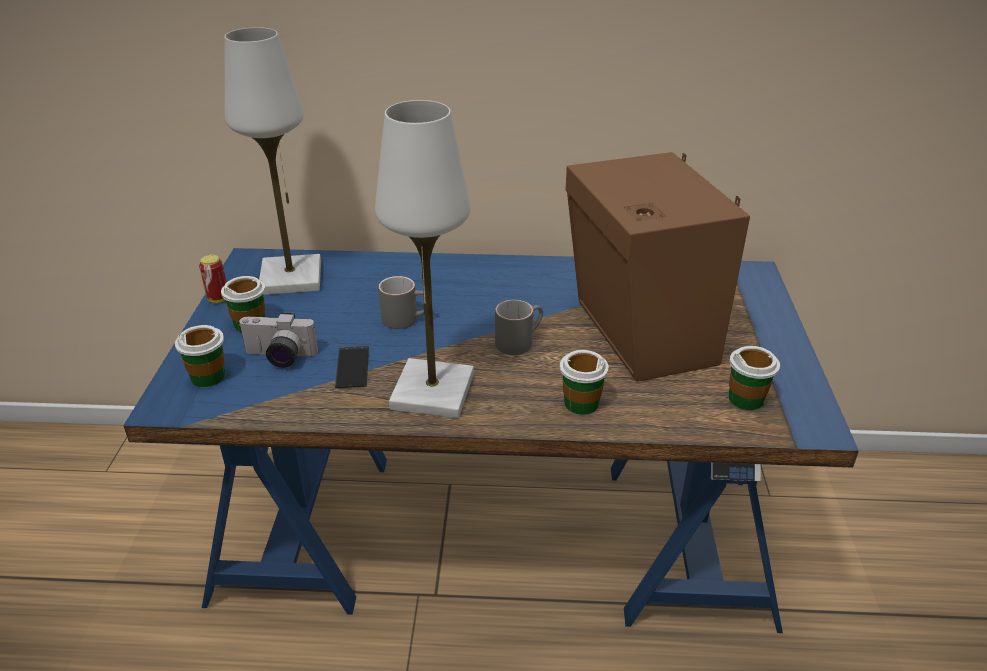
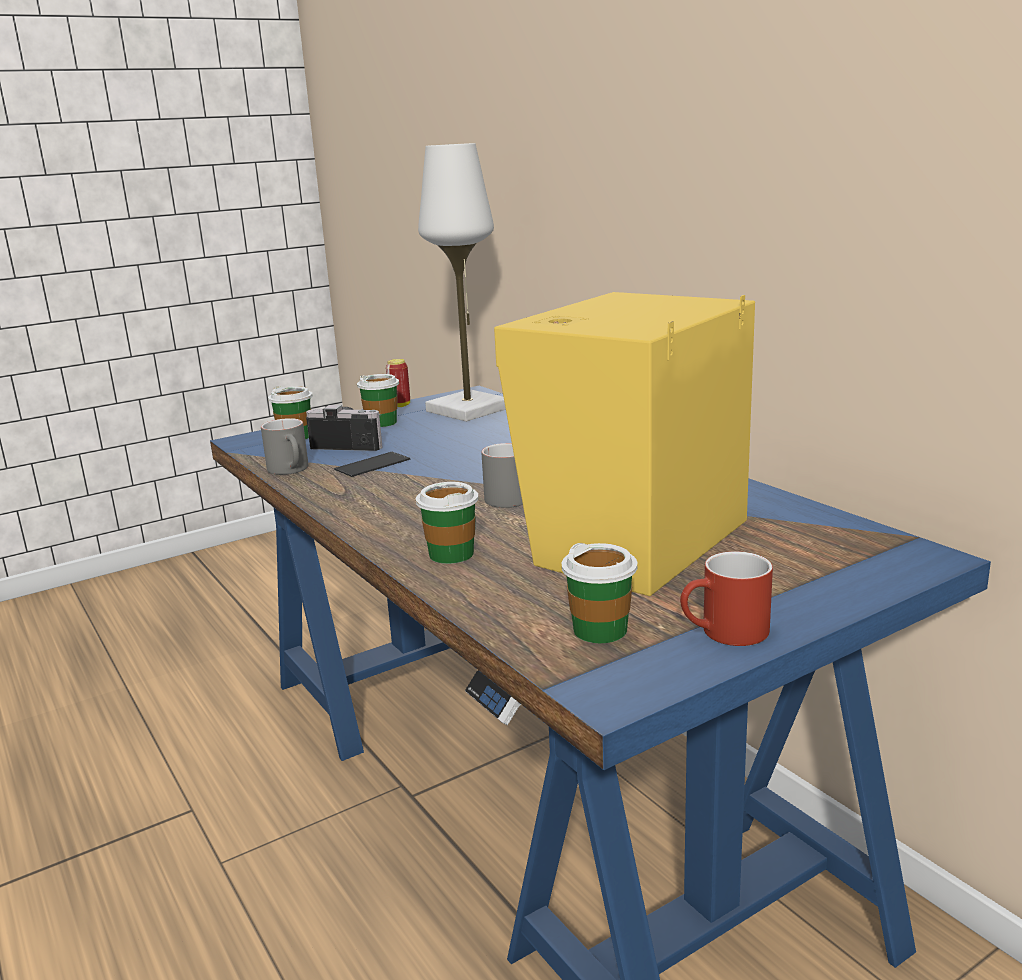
camera: 55 degrees right, 15 degrees down
(279, 357) = (350, 443): camera -> camera turned 135 degrees clockwise
(407, 319) = (476, 456): grey mug -> grey mug (292, 470)
(433, 392) = (378, 498): white table lamp -> none
(639, 335) = (631, 541): brown speaker -> yellow speaker
(785, 365) = (725, 634): none -> red mug

